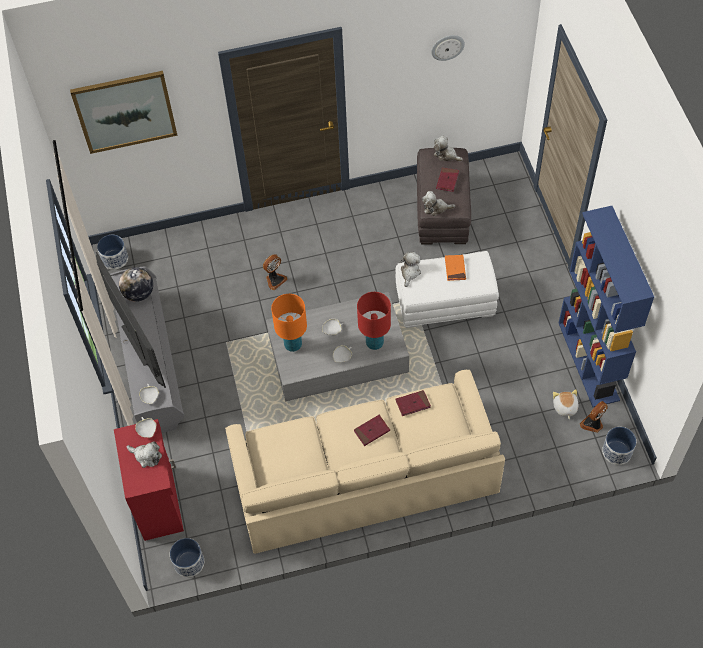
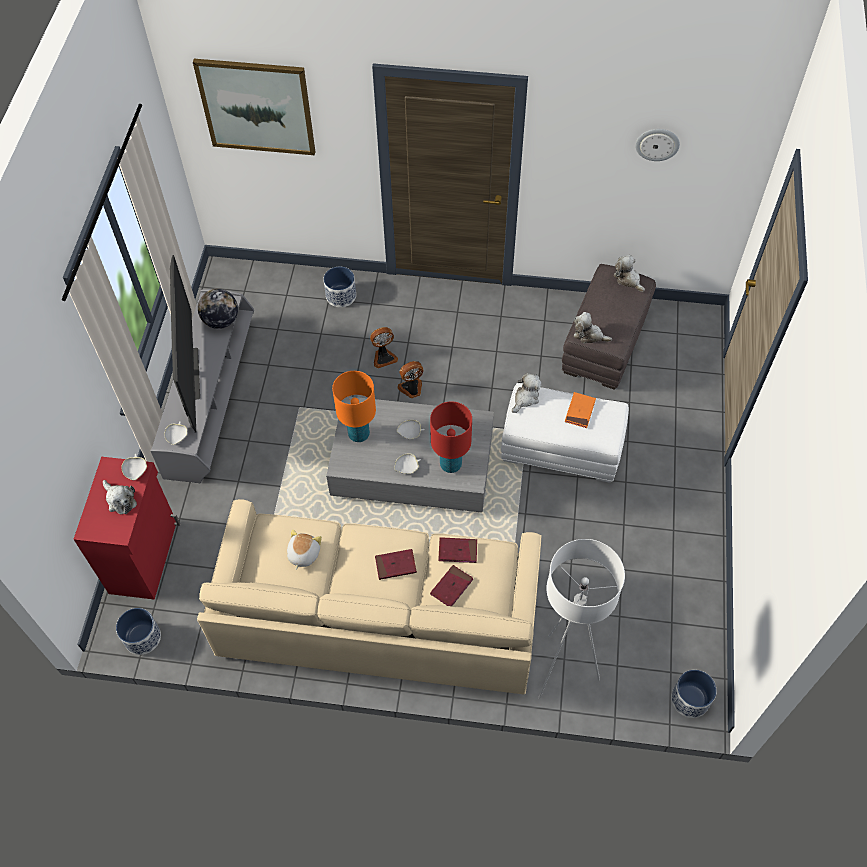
camera: 20 degrees right, 0 degrees up
(115, 259) = (228, 279): planter -> planter (341, 296)
(447, 180) = (616, 308): red book -> red book (451, 587)
(517, 465) = (562, 669): none -> white floor lamp
(564, 407) = (649, 621): plush toy -> plush toy (303, 554)
(589, 361) = (702, 577): blue bookcase -> none
(593, 424) = (675, 654): fan -> fan (411, 389)

